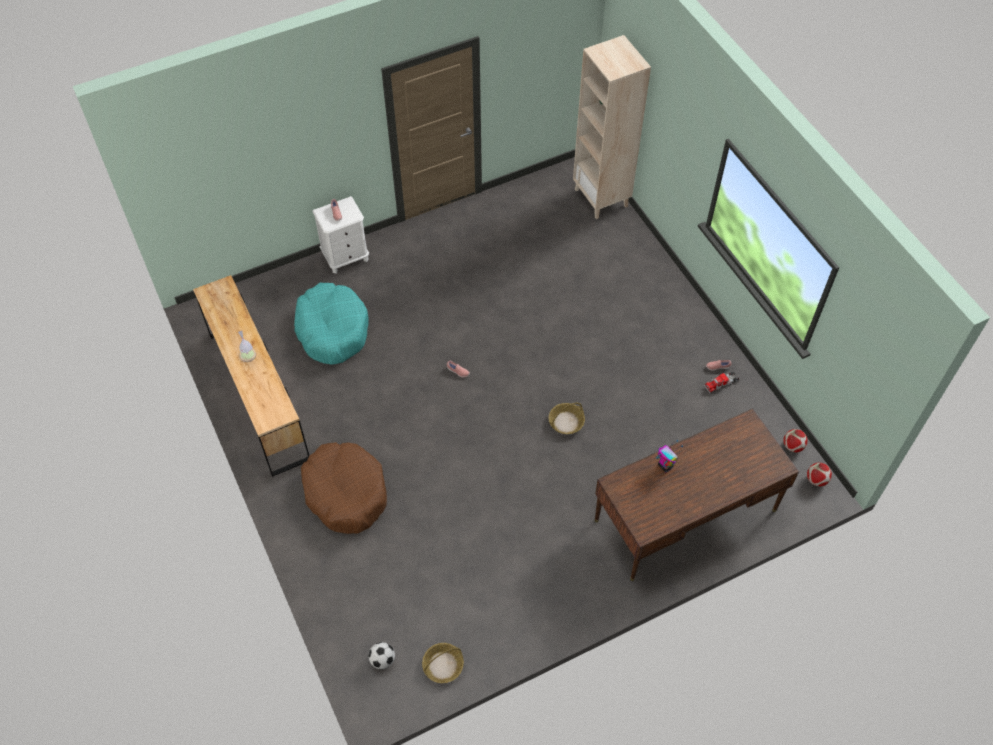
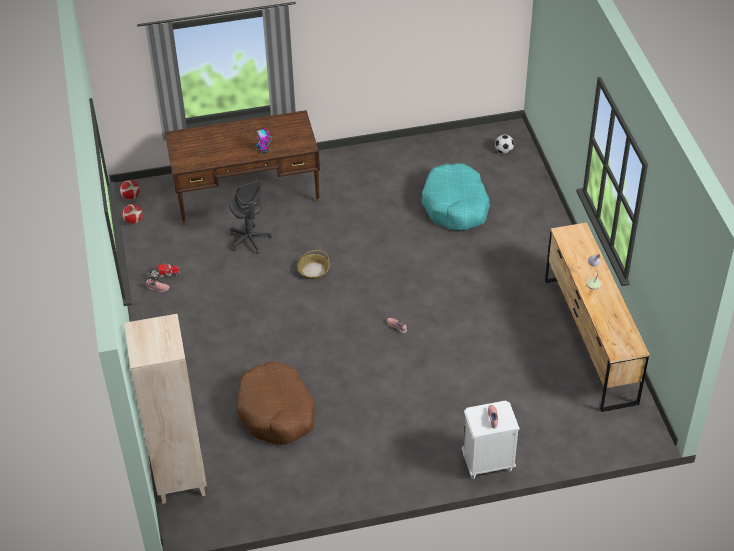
camera: 165 degrees left, 10 degrees down
(332, 330) = (512, 387): turquoise dog bed -> turquoise dog bed (455, 206)
(345, 493) = (517, 252): brown dog bed -> brown dog bed (276, 411)
(443, 665) = (461, 141): basket -> none
(651, 447) = (249, 240): none -> grey office chair

